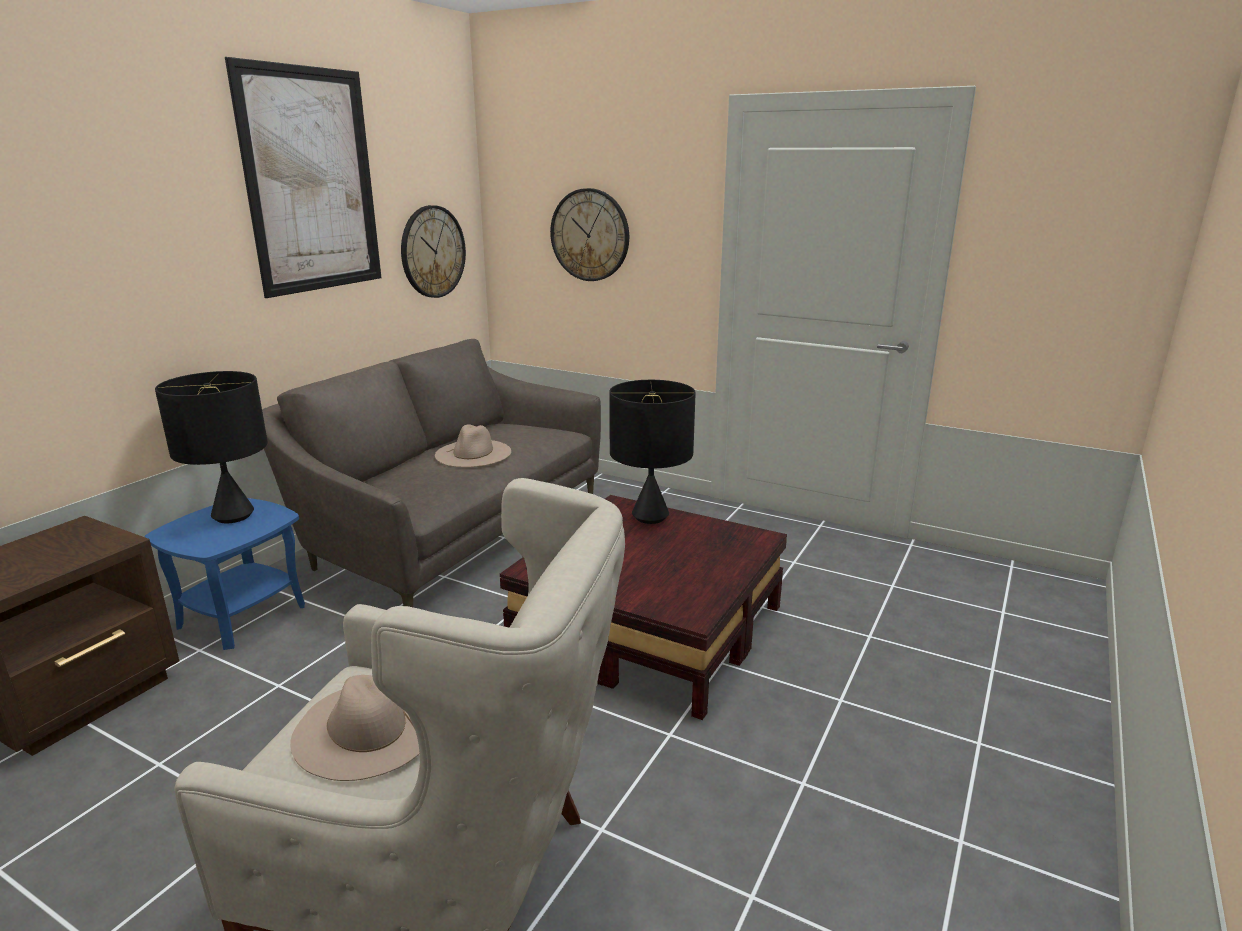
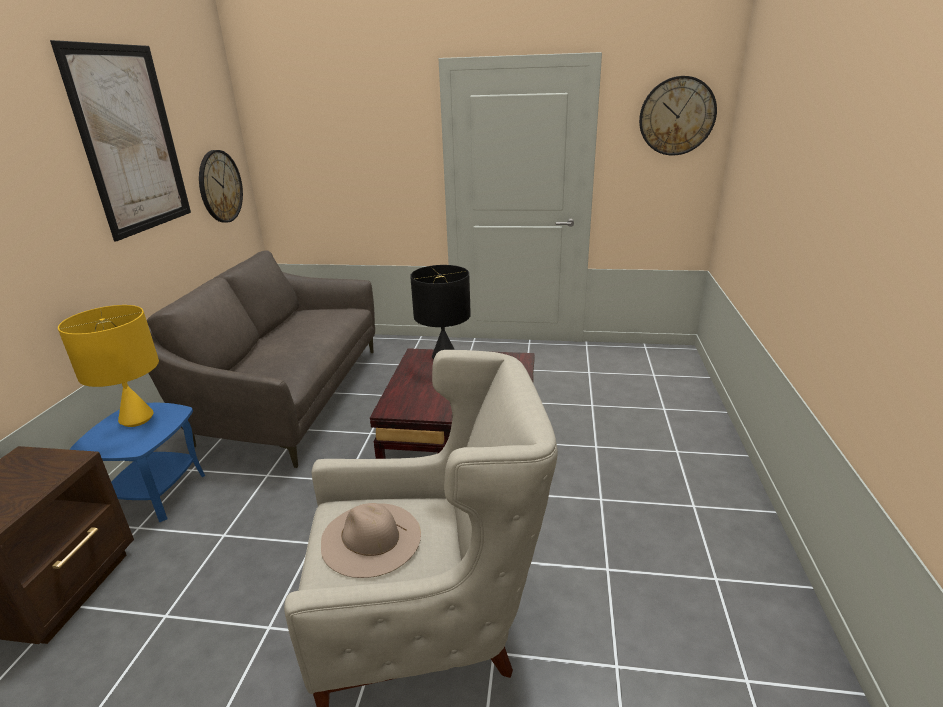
camera: 20 degrees left, 5 degrees up
(233, 516) = (137, 420): black table lamp -> yellow table lamp
(473, 453) = (300, 336): beige hat -> none
(590, 235) = (341, 163): wall clock -> wall clock (677, 116)

